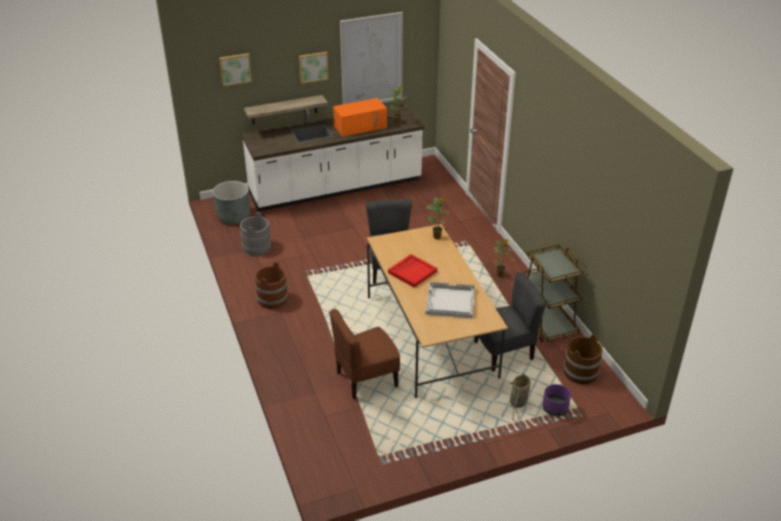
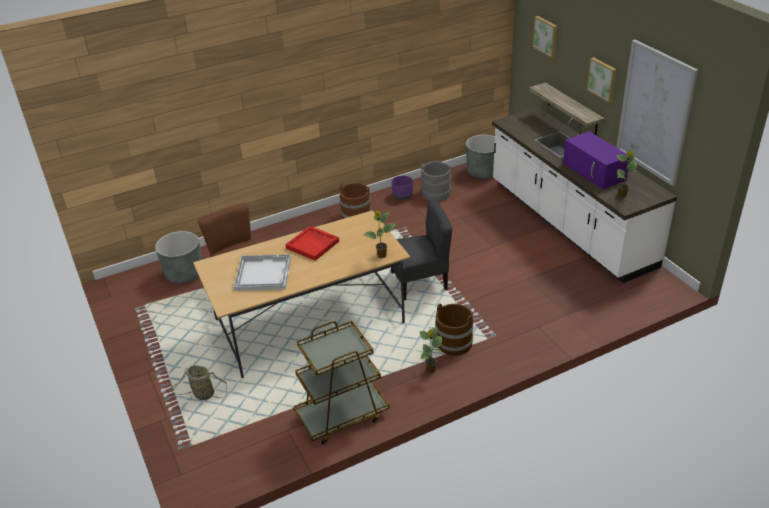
camera: 85 degrees right, 0 degrees up
(331, 426) = (184, 274): none -> grey planter
(361, 126) = (595, 171): orange microwave -> purple microwave
(504, 352) = (285, 380): grey chair -> none
(555, 408) = (193, 425): purple planter -> purple planter (402, 195)
(580, 372) = (250, 449): brown bucket -> brown bucket (453, 343)

